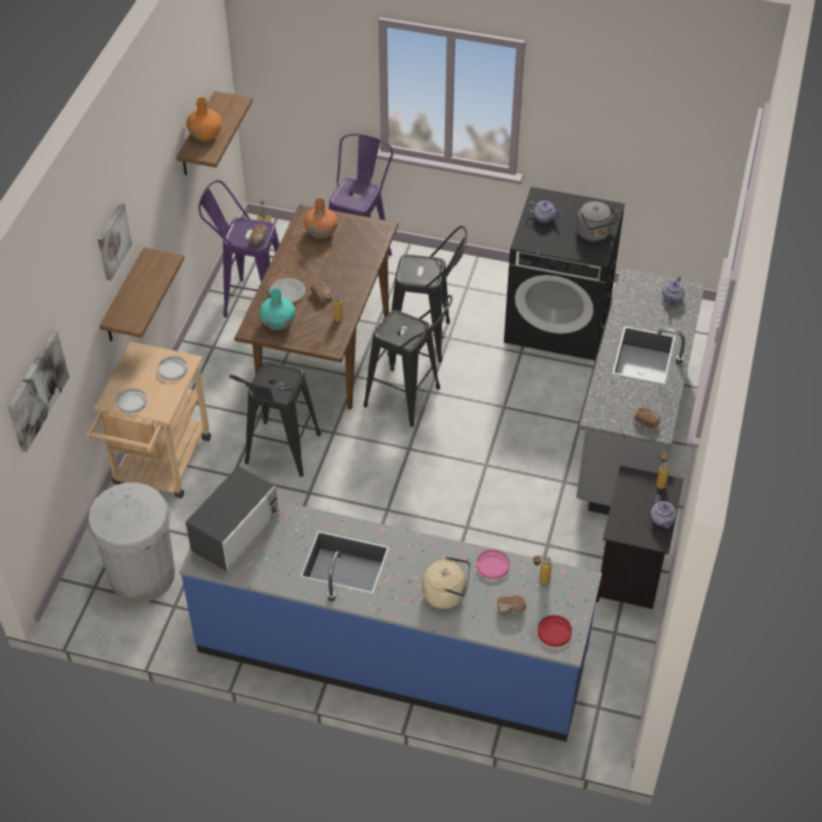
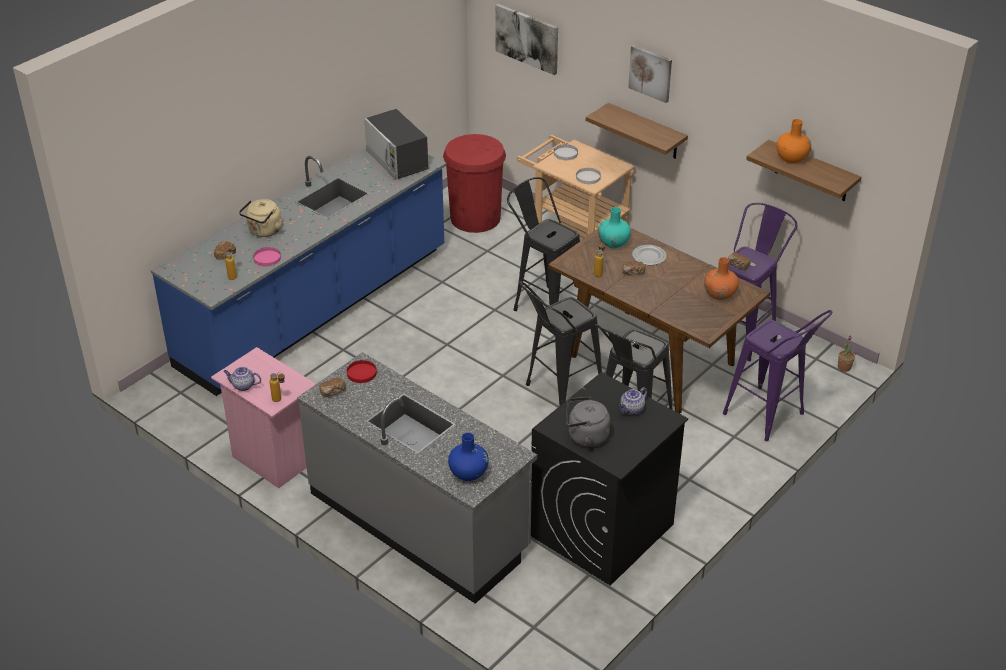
camera: 115 degrees right, 10 degrees down
(142, 575) = (475, 218): white trash can -> red trash can
(554, 632) = (187, 267): red plate -> red plate (361, 373)
(631, 574) = (274, 458): black nightstand -> pink nightstand
(672, 298) = (468, 473): teapot -> blue vase

